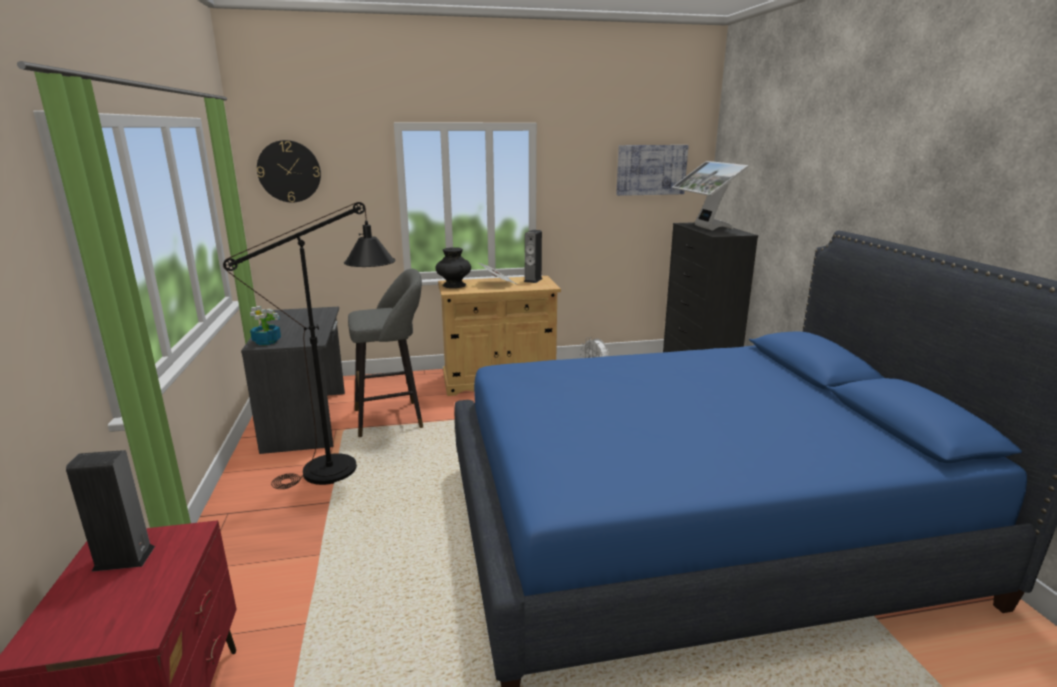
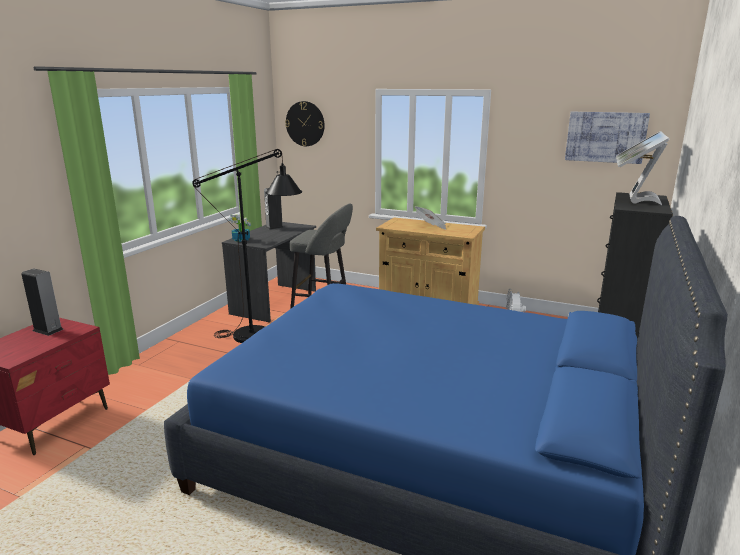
camera: 35 degrees right, 0 degrees up
(454, 285) = (397, 222): black vase -> none
(533, 280) = (464, 228): speaker -> speaker (274, 227)

